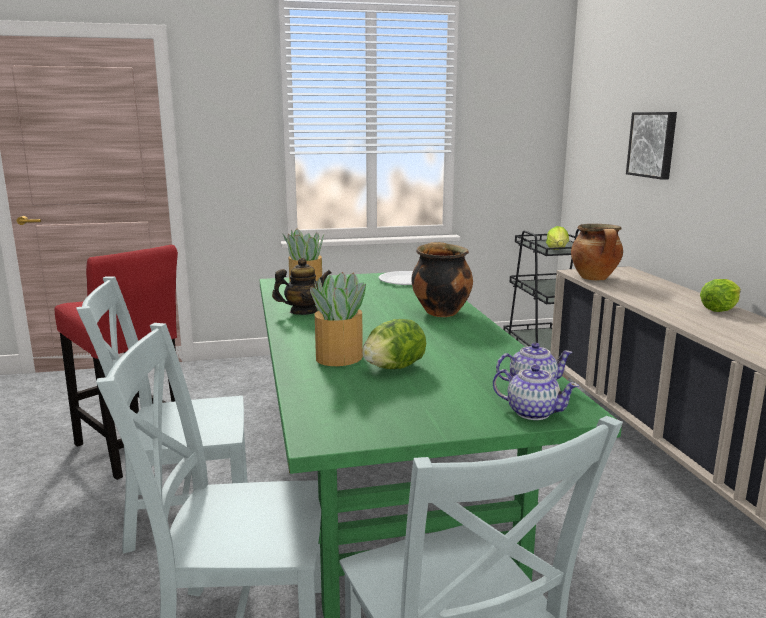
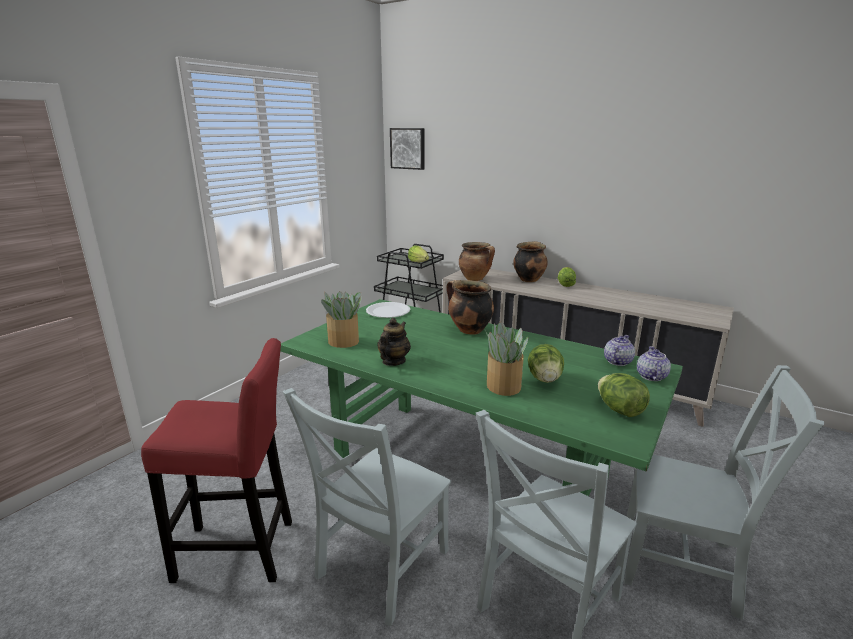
camera: 45 degrees left, 5 degrees up
(392, 417) = (619, 410): none -> lettuce
(532, 412) = (651, 376): teapot -> teapot turned 60 degrees counterclockwise
(653, 144) = (481, 185): picture -> picture (408, 148)
(674, 293) = (529, 279): none -> cooking pot

